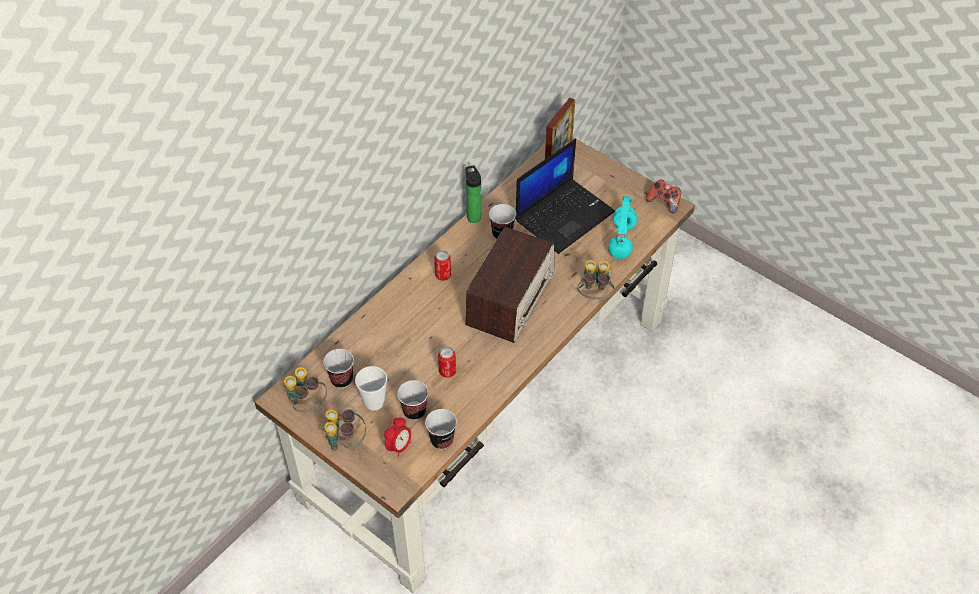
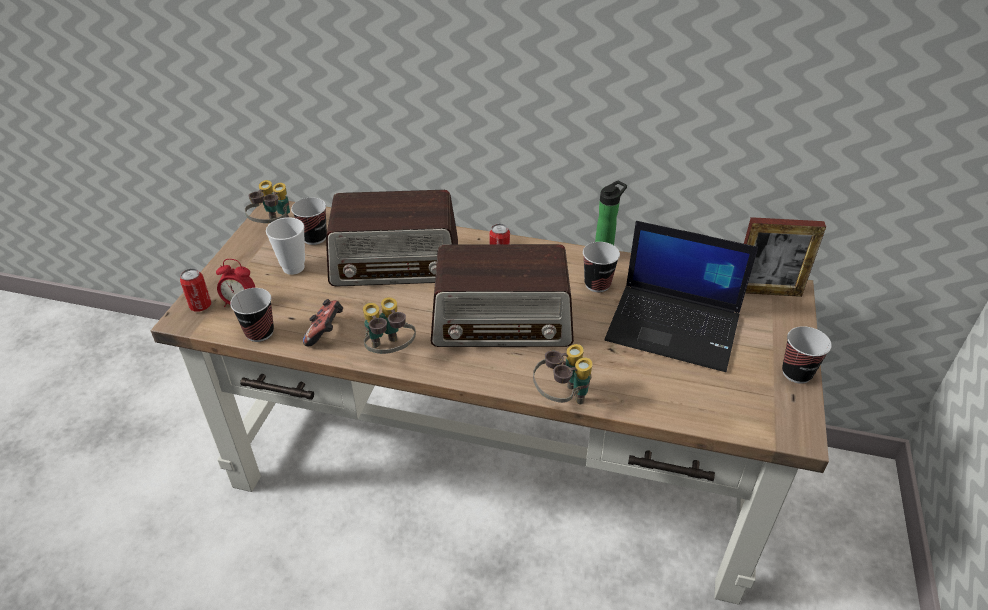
camera: 65 degrees right, 10 degrees down
(345, 441) = (234, 265): binoculars -> binoculars (389, 351)
(410, 336) = (396, 263): none -> radio
(414, 411) = (293, 299): cup -> cup (797, 373)
(447, 371) = (361, 306): can -> can (200, 306)
(622, 241) = (680, 397): turquoise headphones -> none
(664, 202) = (795, 421): game controller -> game controller (326, 333)

